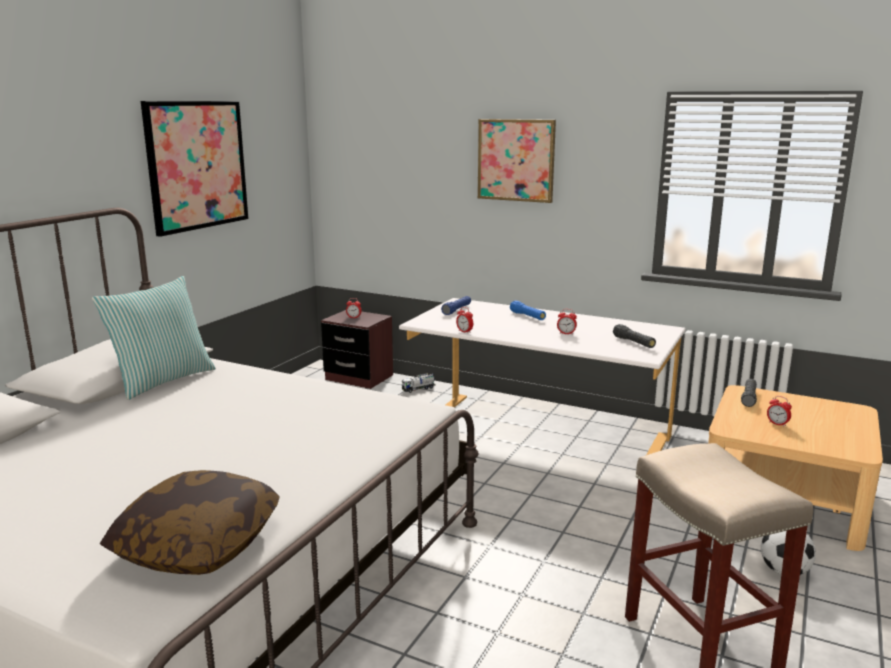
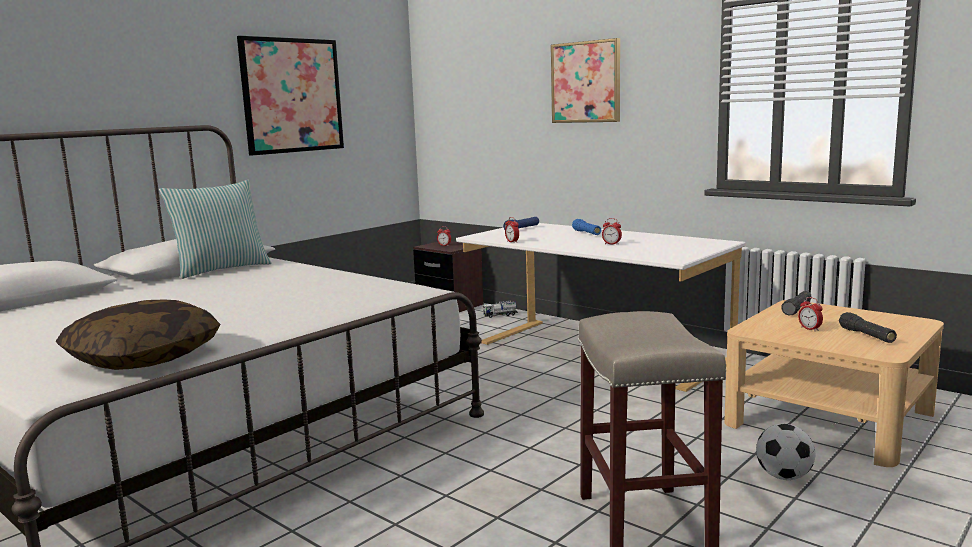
camera: 15 degrees right, 5 degrees down
(633, 343) = (674, 250): black flashlight -> black flashlight (866, 336)

